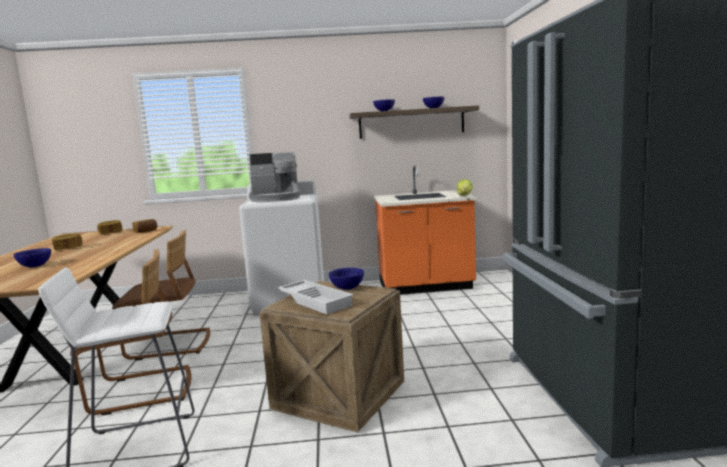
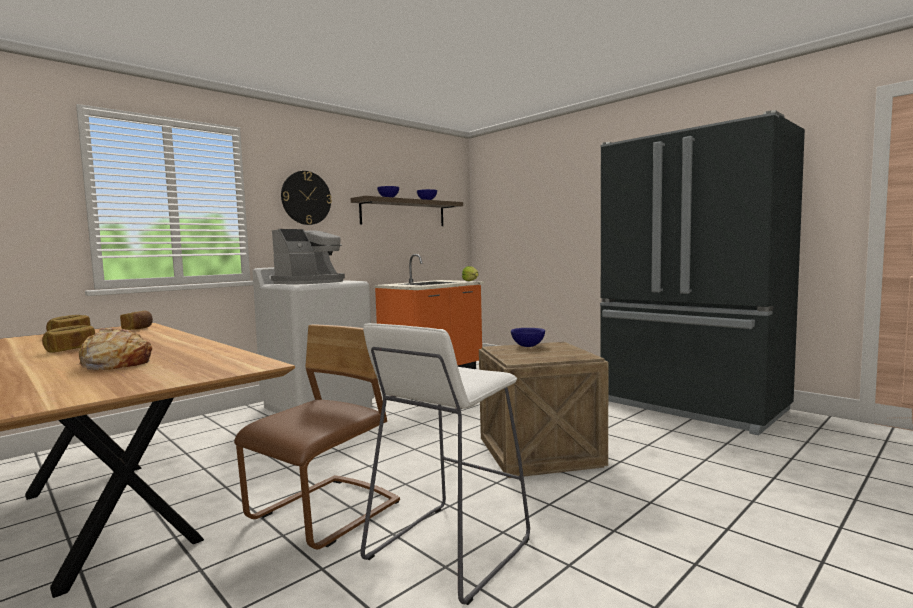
camera: 40 degrees left, 5 degrees down
(34, 266) = (115, 364): blue bowl -> bread
(169, 345) = (251, 471): brown chair -> none
(304, 119) = (306, 198): none -> wall clock
(316, 301) = (535, 355): white tray -> none

